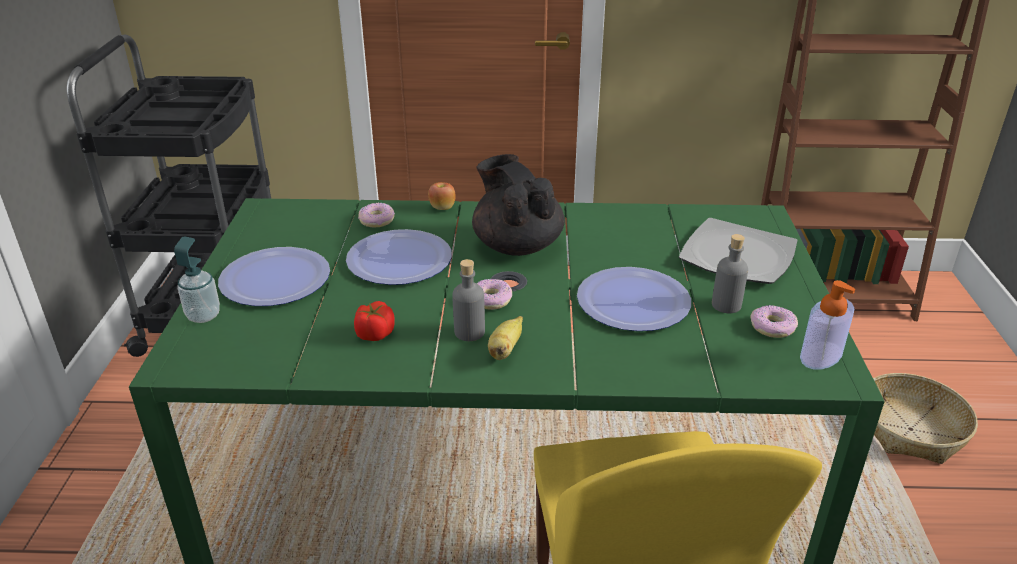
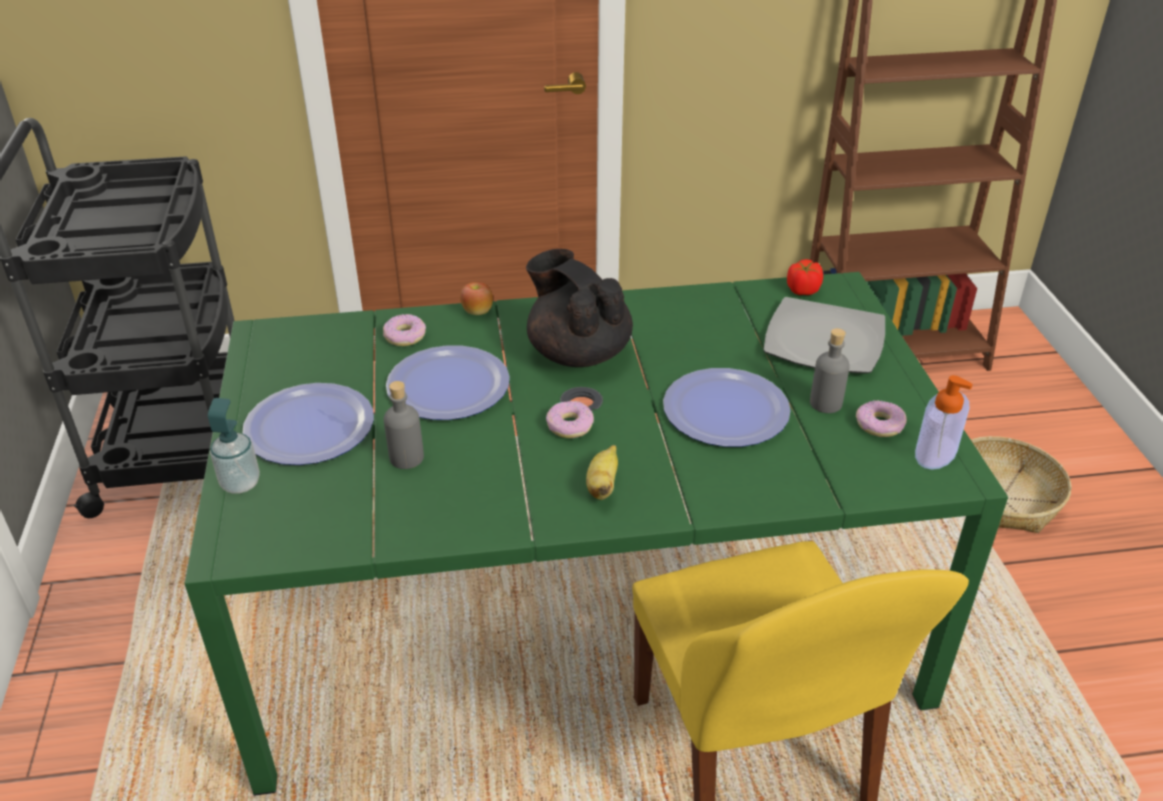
camera: 10 degrees left, 5 degrees up
(375, 334) = (450, 484): tomato -> tomato (802, 290)
(469, 332) = (556, 468): grey bottle -> grey bottle (406, 458)

